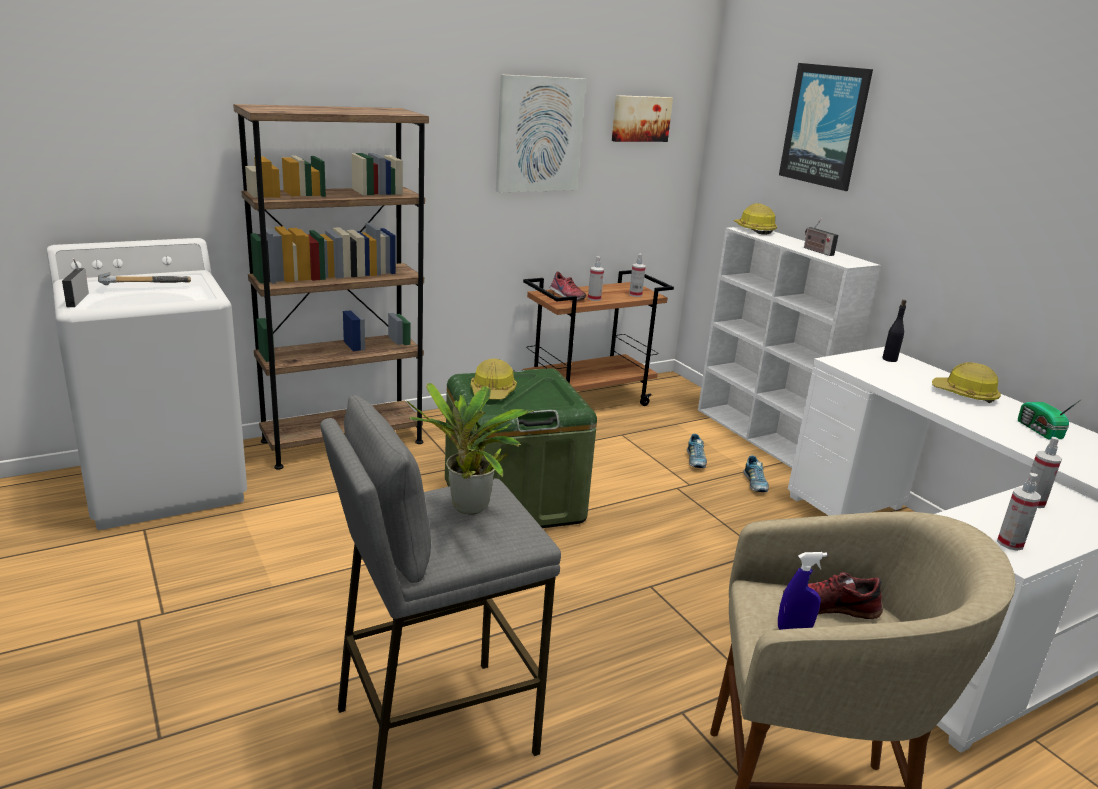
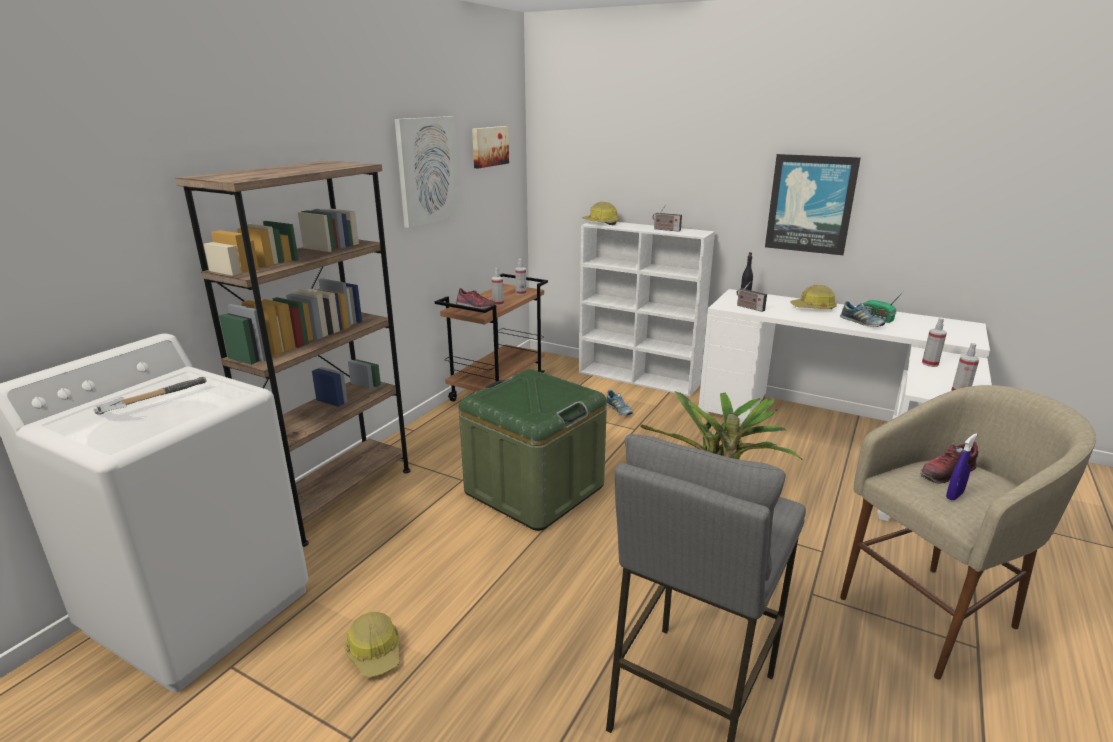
camera: 30 degrees left, 0 degrees up
(77, 299) = (95, 440): radio -> radio (749, 307)
(492, 392) = (515, 403): hard hat -> hard hat (375, 652)
(755, 484) = (671, 413): shoe -> shoe (861, 323)
(825, 125) = (645, 134): picture -> picture (810, 204)

